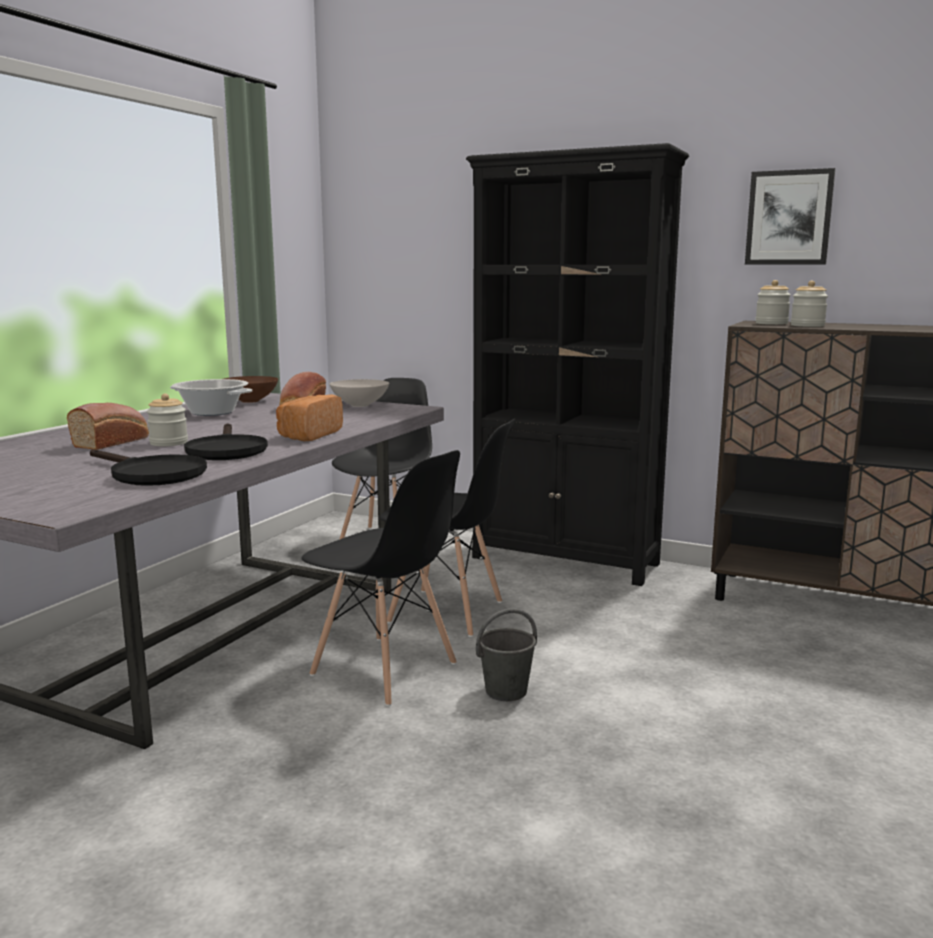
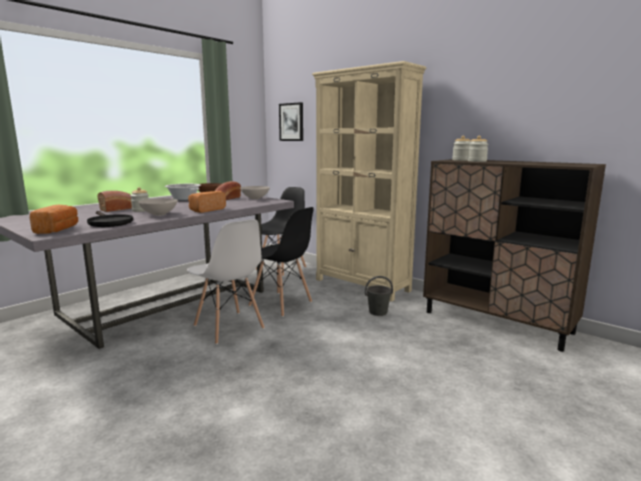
camera: 15 degrees right, 0 degrees up
(67, 498) = (58, 230): none -> bread
(226, 450) = (158, 214): black frying pan -> white bowl
(384, 670) = (228, 327): black chair -> white chair
(507, 691) = (277, 344): grey bucket -> grey bucket (378, 312)
(566, 561) = (362, 285): black bookcase -> beige bookcase
(789, 218) = (479, 100): picture -> picture (291, 122)

